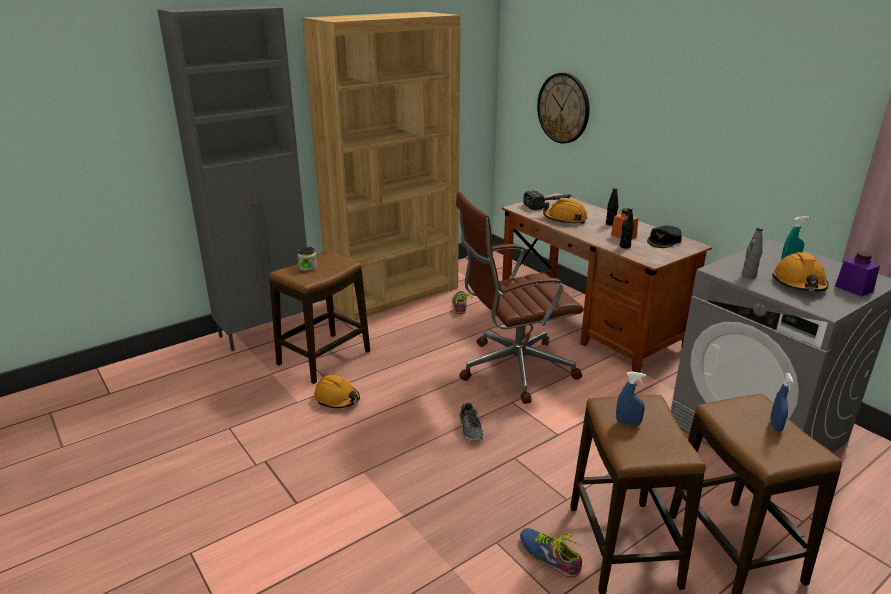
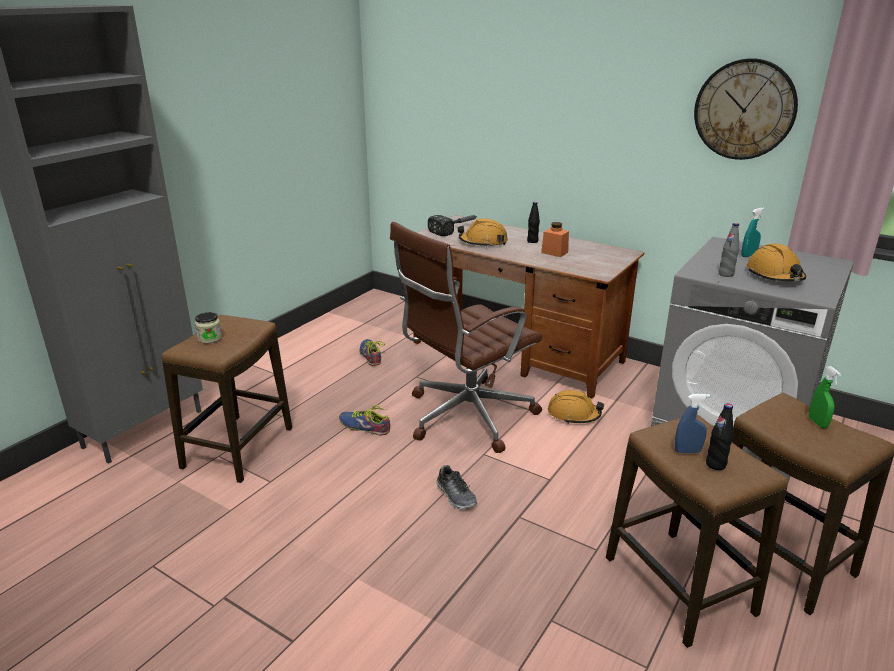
camera: 20 degrees left, 0 degrees up
(337, 399) = (280, 495): orange hard hat -> orange hard hat (573, 414)
(394, 294) = (287, 355): brown bookcase -> none
(549, 556) = (614, 620): shoe -> shoe (364, 427)
(563, 108) = (453, 121): wall clock -> wall clock (744, 109)
(625, 246) = (563, 263): black bottle -> black bottle (715, 464)
(664, 241) = (596, 252): black cap -> none
(775, 425) = (817, 422): blue spray bottle -> green spray bottle
(853, 289) = (822, 273): purple jar -> none

